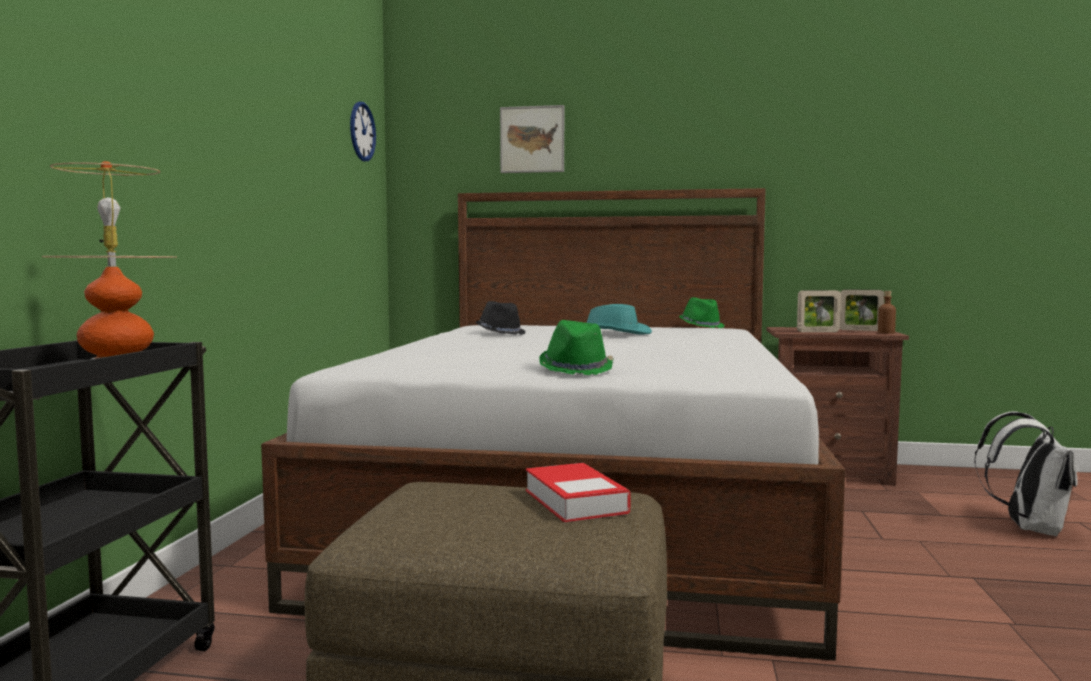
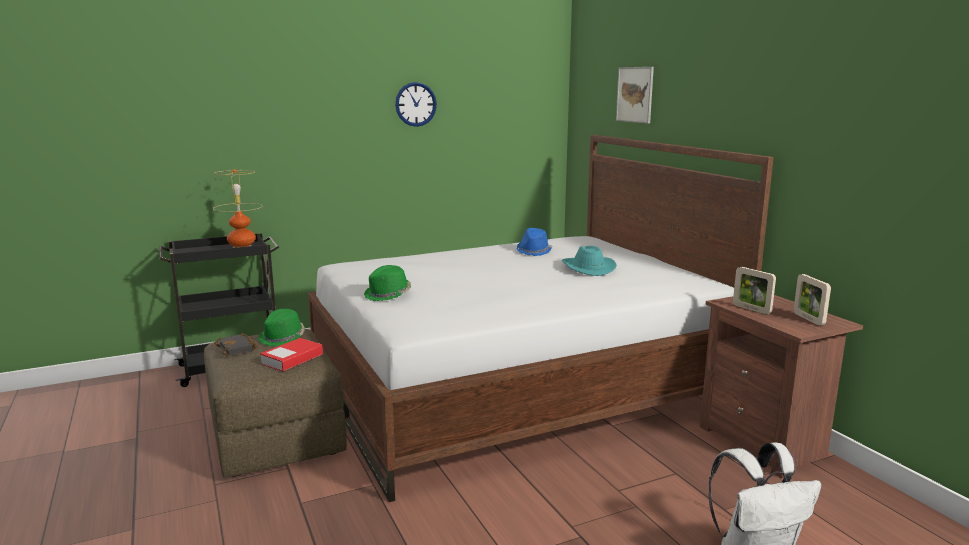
camera: 55 degrees right, 10 degrees up
(362, 131) = (528, 91): wall clock -> wall clock (415, 104)
(439, 527) = (238, 348): none -> black book
(501, 333) = (534, 251): black hat -> blue hat
(701, 326) = (696, 277): green hat -> green hat (283, 338)
(886, 332) = (804, 329): brown bottle -> none

